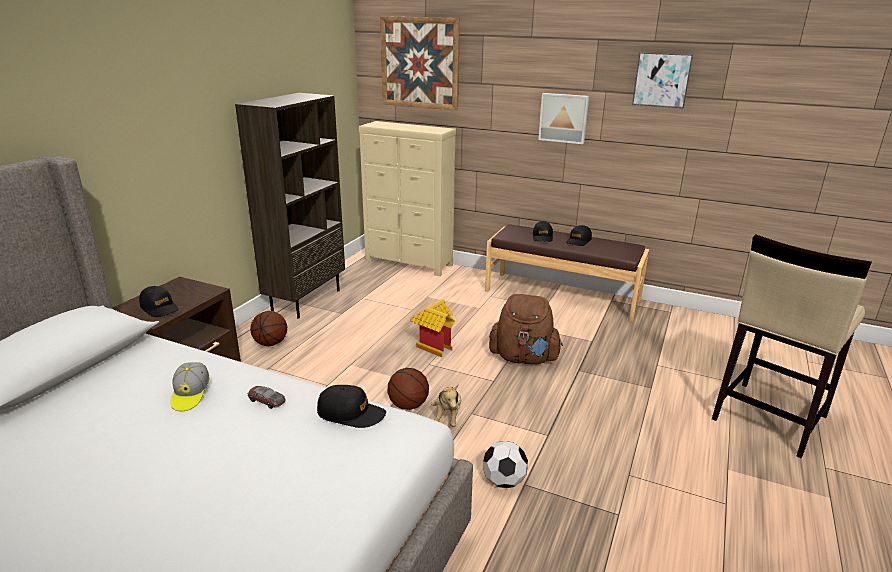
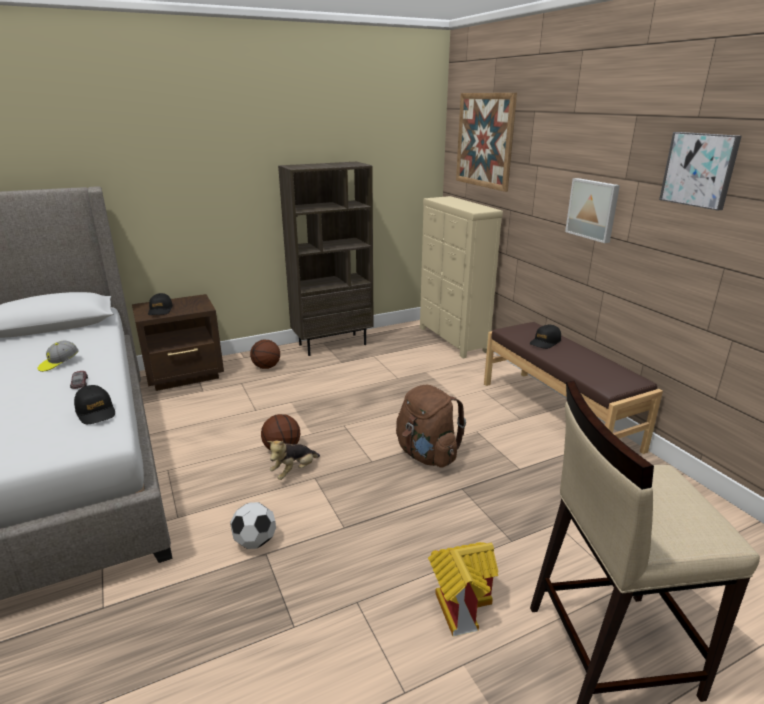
camera: 40 degrees right, 0 degrees up
(433, 345) = (369, 412): toy house -> toy house (460, 603)
(578, 241) = (578, 356): black cap -> none

